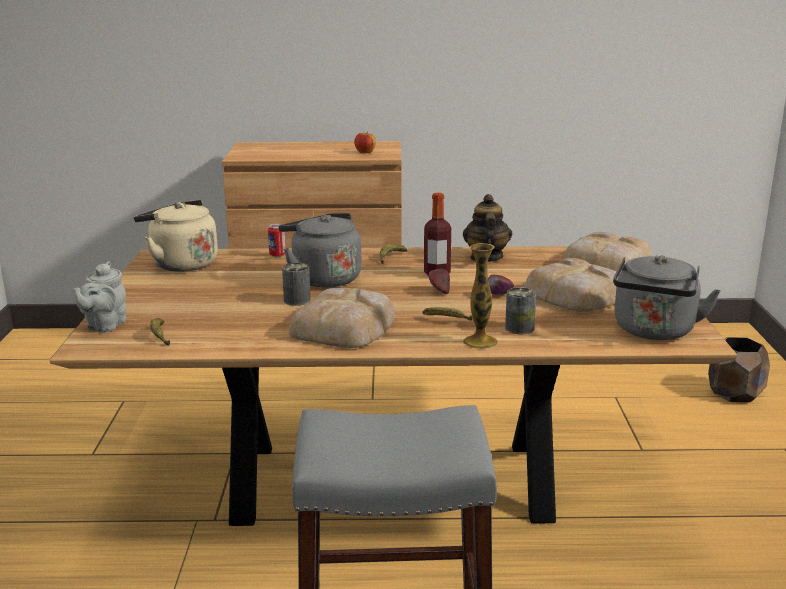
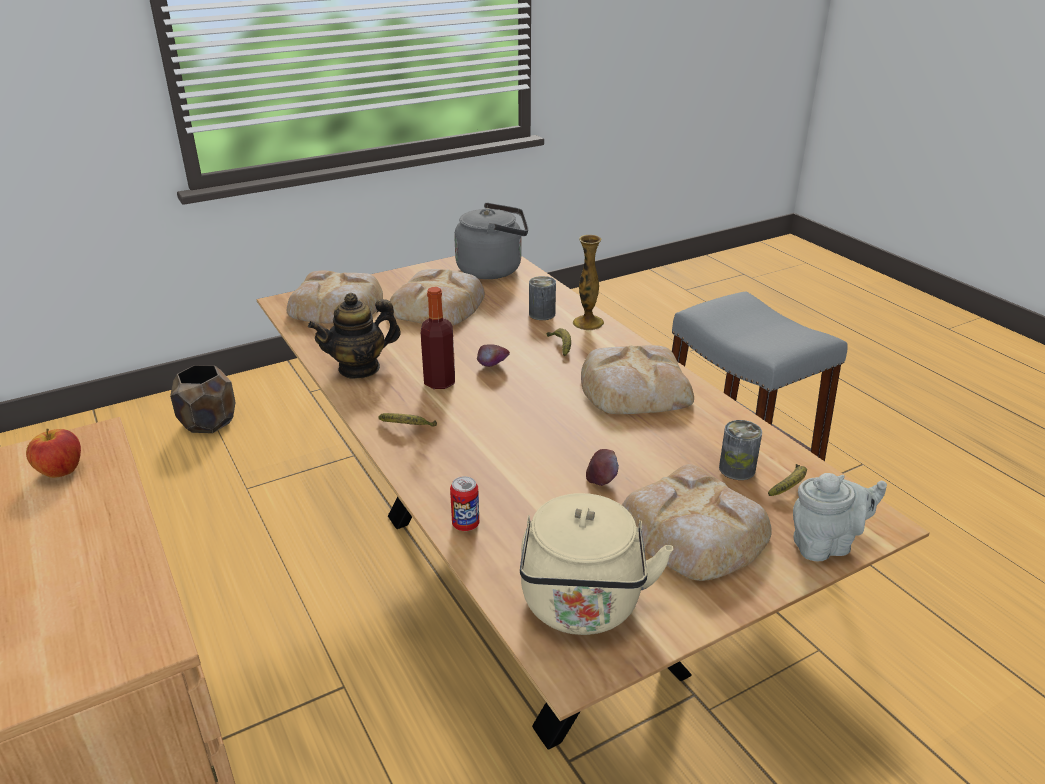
camera: 120 degrees left, 10 degrees up
(178, 298) = (694, 532): none -> bread
(297, 300) = (602, 440): can -> can (737, 469)
(323, 278) = (520, 449): grey kettle -> none
(498, 296) = (477, 337): apple -> apple (601, 480)

